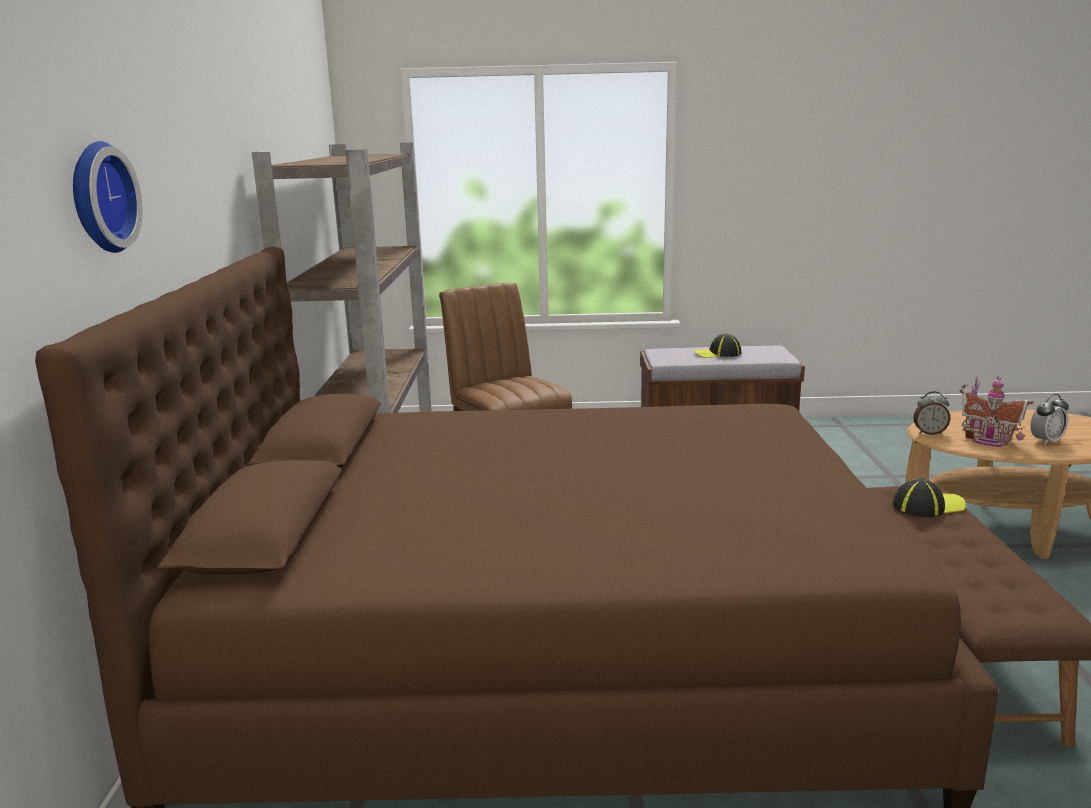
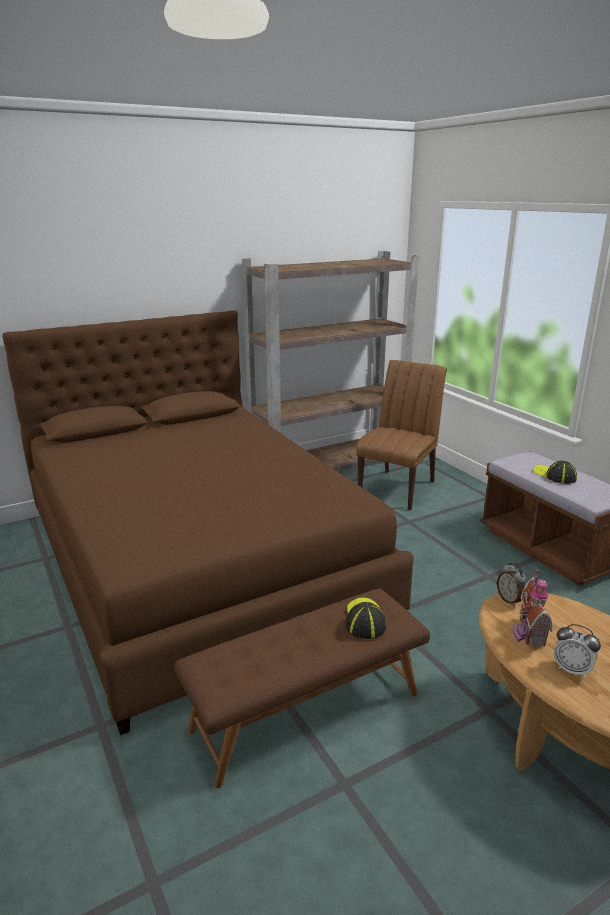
camera: 60 degrees right, 5 degrees up
(98, 198) = (77, 279): wall clock -> none
(927, 506) = (364, 620): cap -> cap turned 135 degrees counterclockwise

